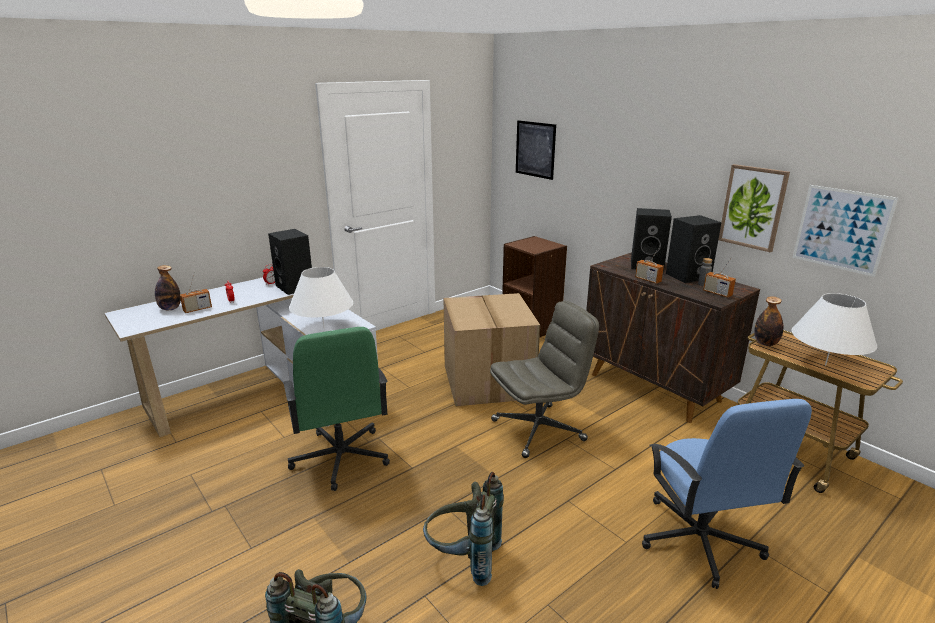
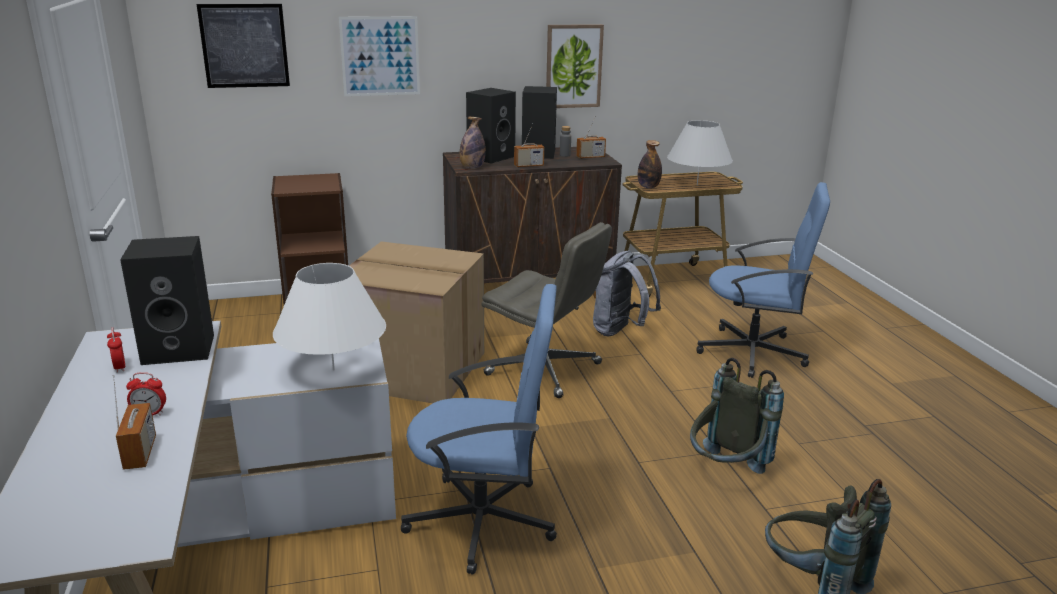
camera: 65 degrees left, 0 degrees up
(170, 308) = (81, 487): bottle -> bottle (472, 167)
(340, 458) = (483, 521): green office chair -> blue office chair
(538, 430) = (545, 369): grey office chair -> grey office chair turned 120 degrees clockwise
(642, 448) = (620, 331): none -> grey backpack
(841, 229) = (652, 70): picture -> picture (380, 56)

